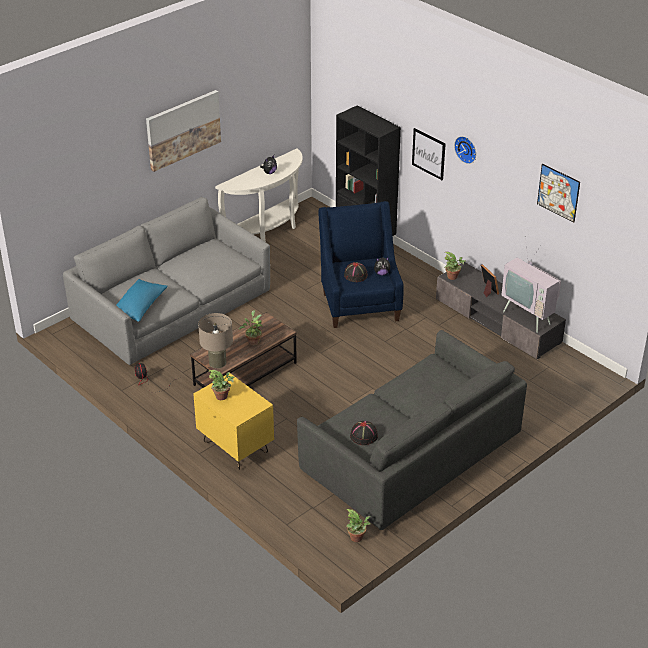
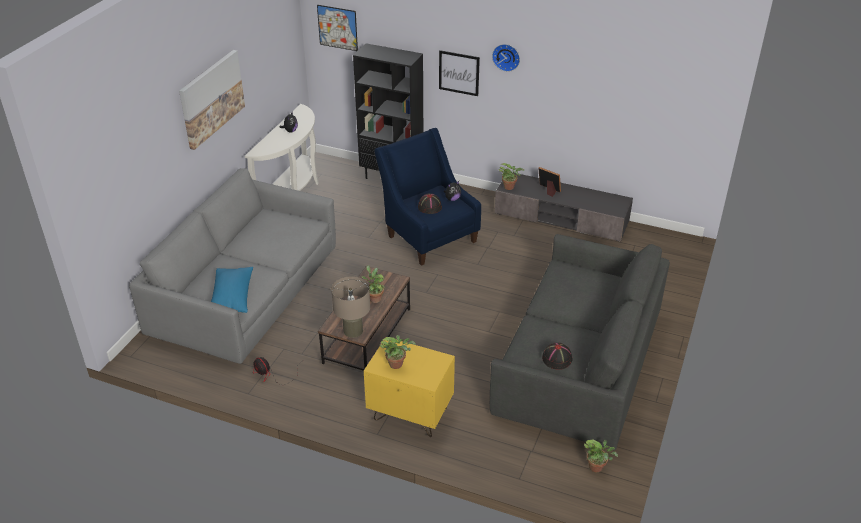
camera: 25 degrees left, 0 degrees up
(529, 316) = (601, 203): television -> none
(558, 192) = (621, 75): picture -> picture (337, 27)

